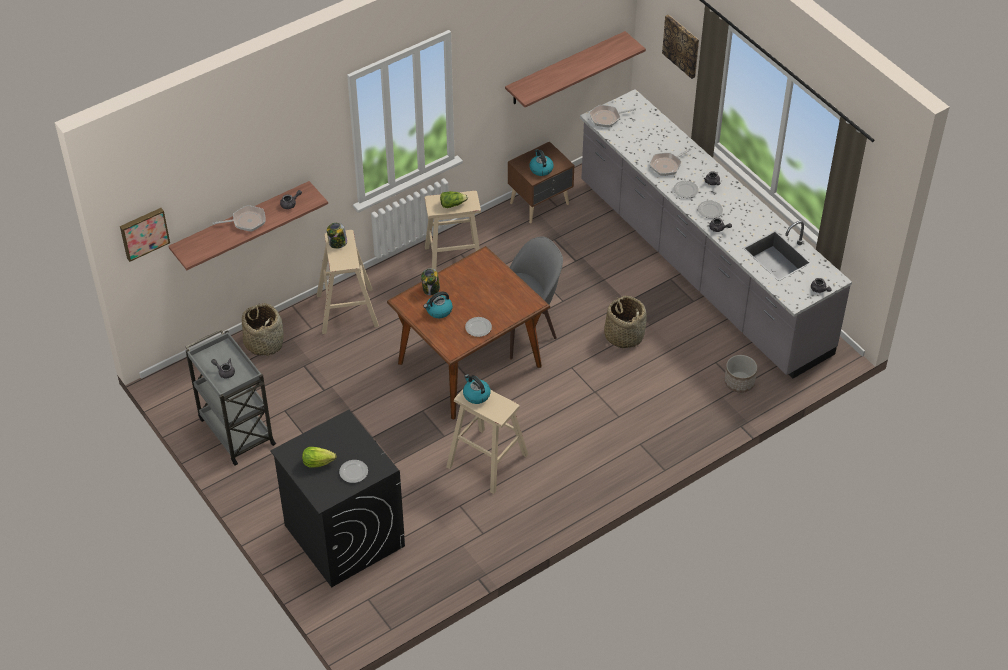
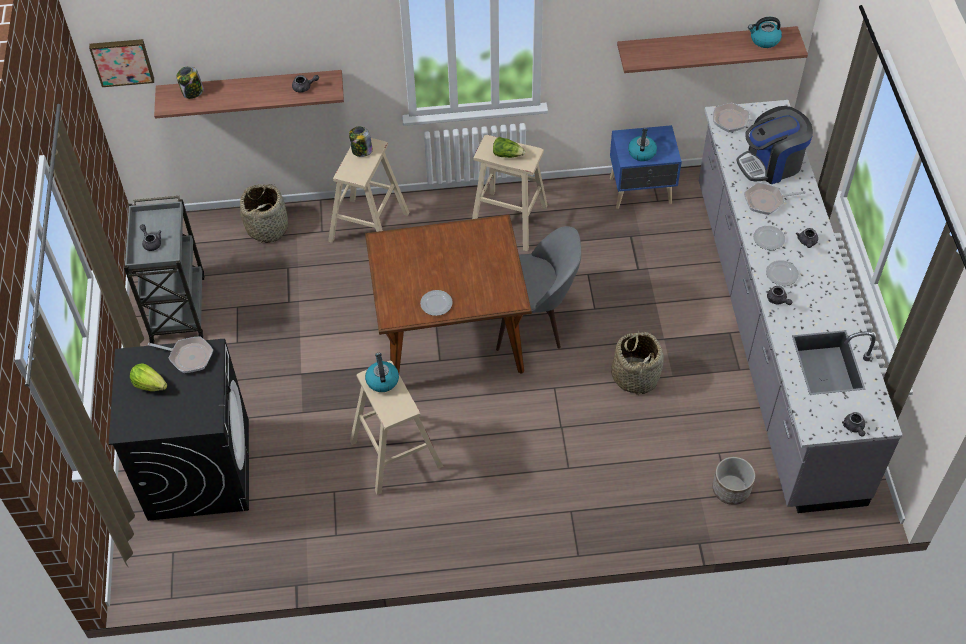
camera: 30 degrees right, 5 degrees up
(246, 221) = (248, 89): frying pan -> frying pan (188, 356)
(353, 472) = (176, 412): plate -> none
(431, 289) = (418, 239): jar -> jar (192, 92)
(438, 311) = (409, 267): kettle -> kettle (764, 40)
(541, 204) = (641, 192): brown nightstand -> blue nightstand
(653, 138) = (771, 164): none -> coffee machine
(682, 45) = (842, 64): picture -> none

